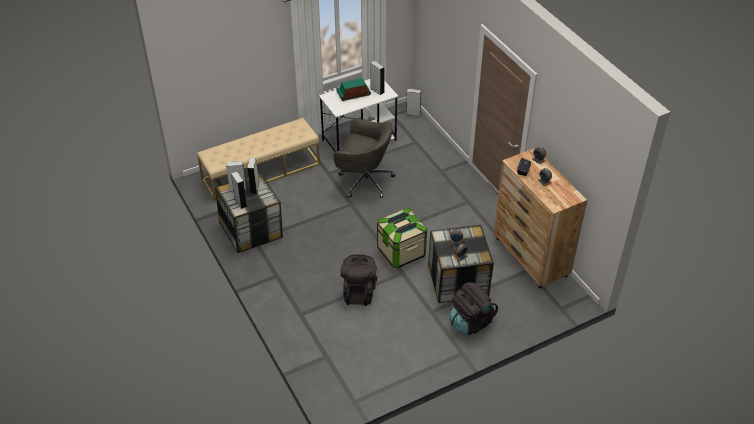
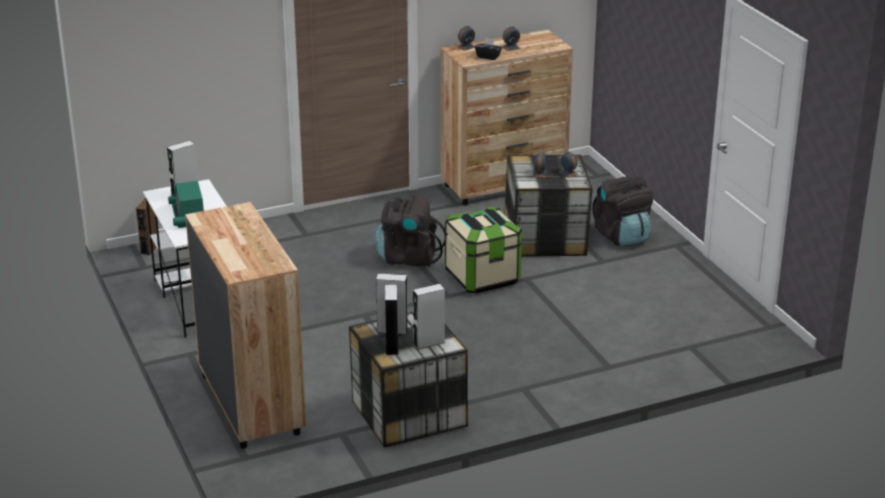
camera: 85 degrees left, 15 degrees down
(261, 171) = (251, 403): beige bench -> brown dresser
(359, 292) = (563, 315): black backpack -> black backpack (408, 257)
(364, 180) = (309, 301): grey office chair -> none
(413, 114) = (149, 248): grey speaker -> brown speaker

